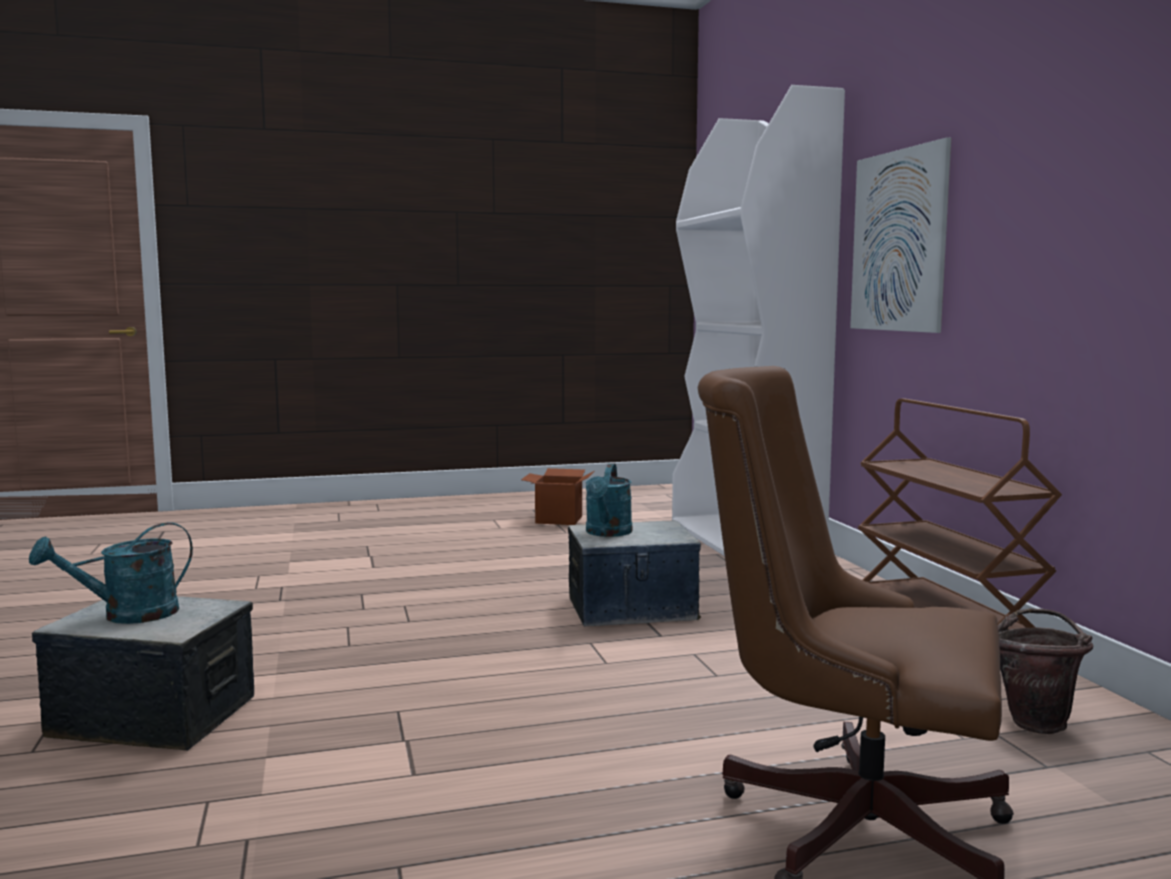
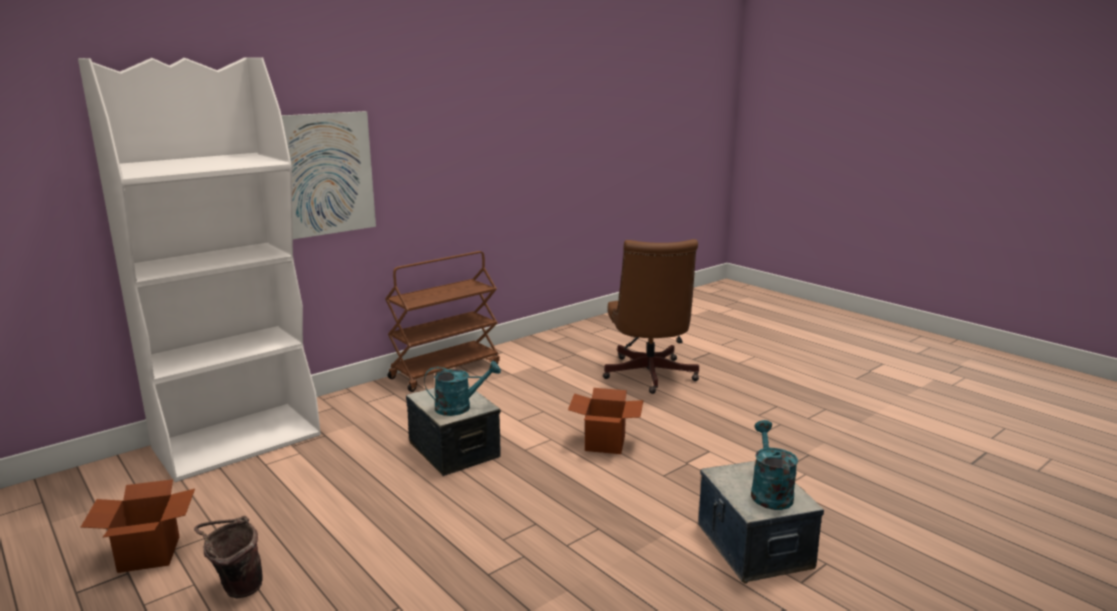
camera: 115 degrees left, 10 degrees up
(127, 616) = (769, 492): turquoise watering can -> turquoise watering can turned 120 degrees counterclockwise
(550, 695) = (605, 443): none -> cardboard box
(1036, 721) = (537, 355): brown bucket -> brown bucket (236, 589)

